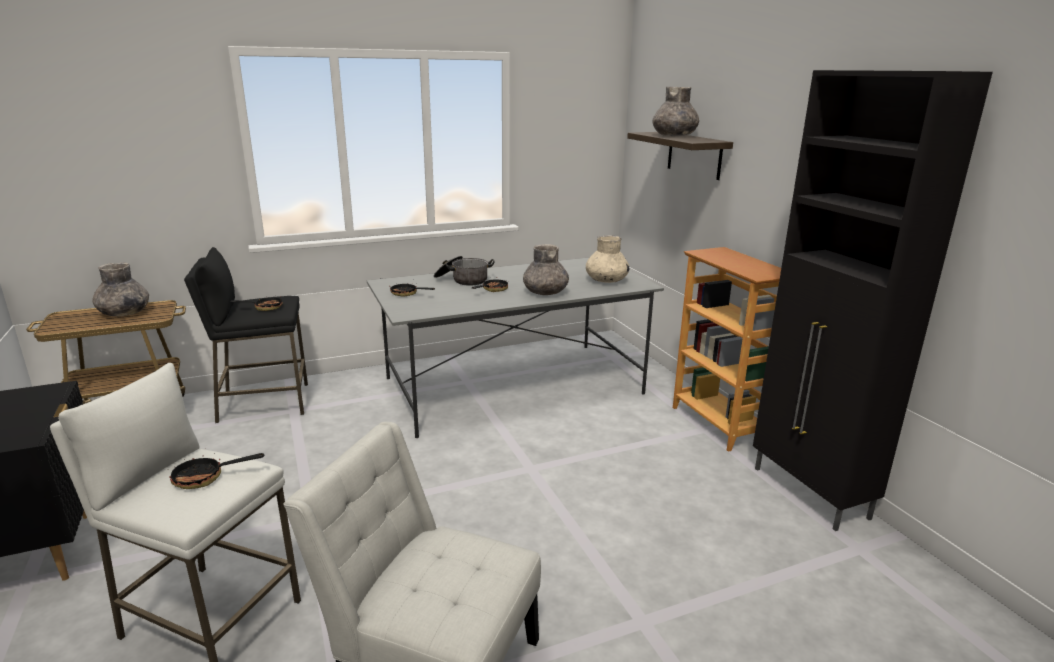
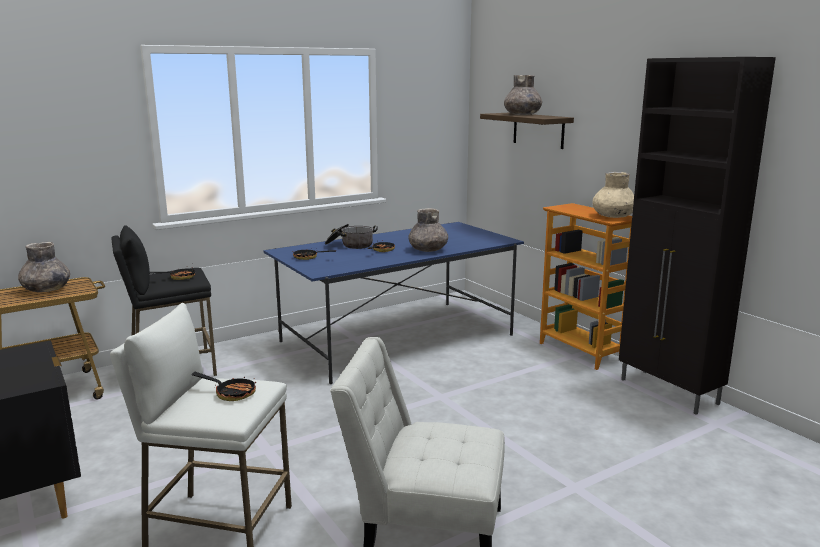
camera: 10 degrees left, 5 degrees down
(206, 478) = (230, 393): frying pan -> frying pan turned 135 degrees counterclockwise
(513, 385) = (397, 338): grey dining table -> blue dining table
(606, 280) = (473, 239): beige vase -> beige vase (613, 216)

